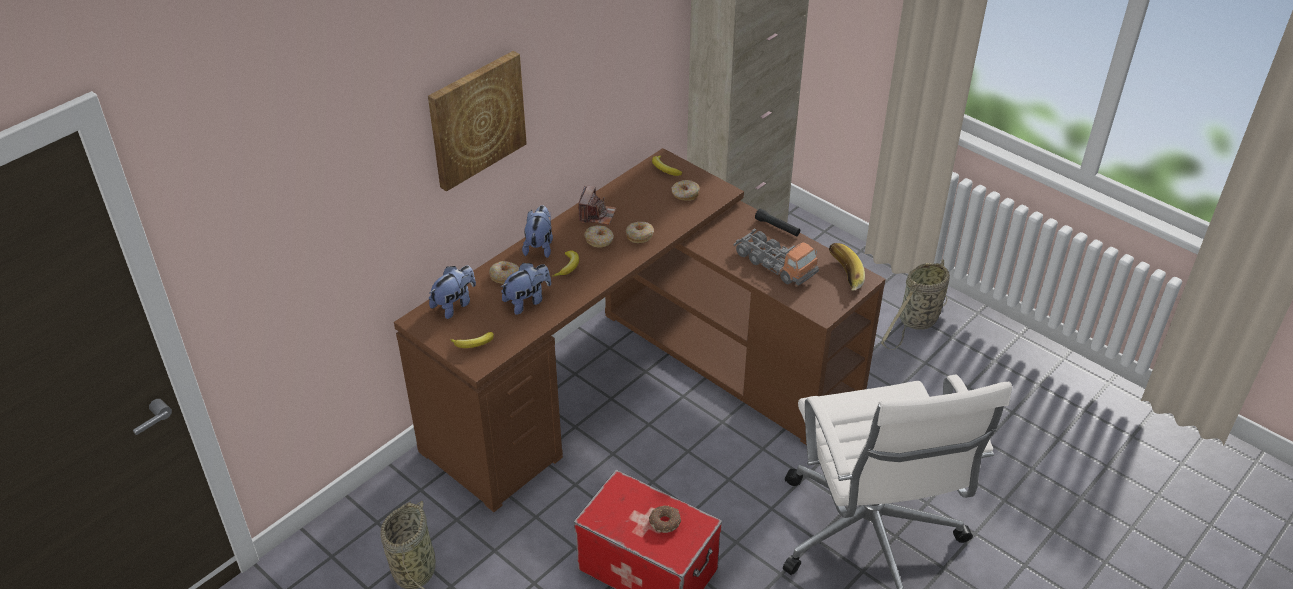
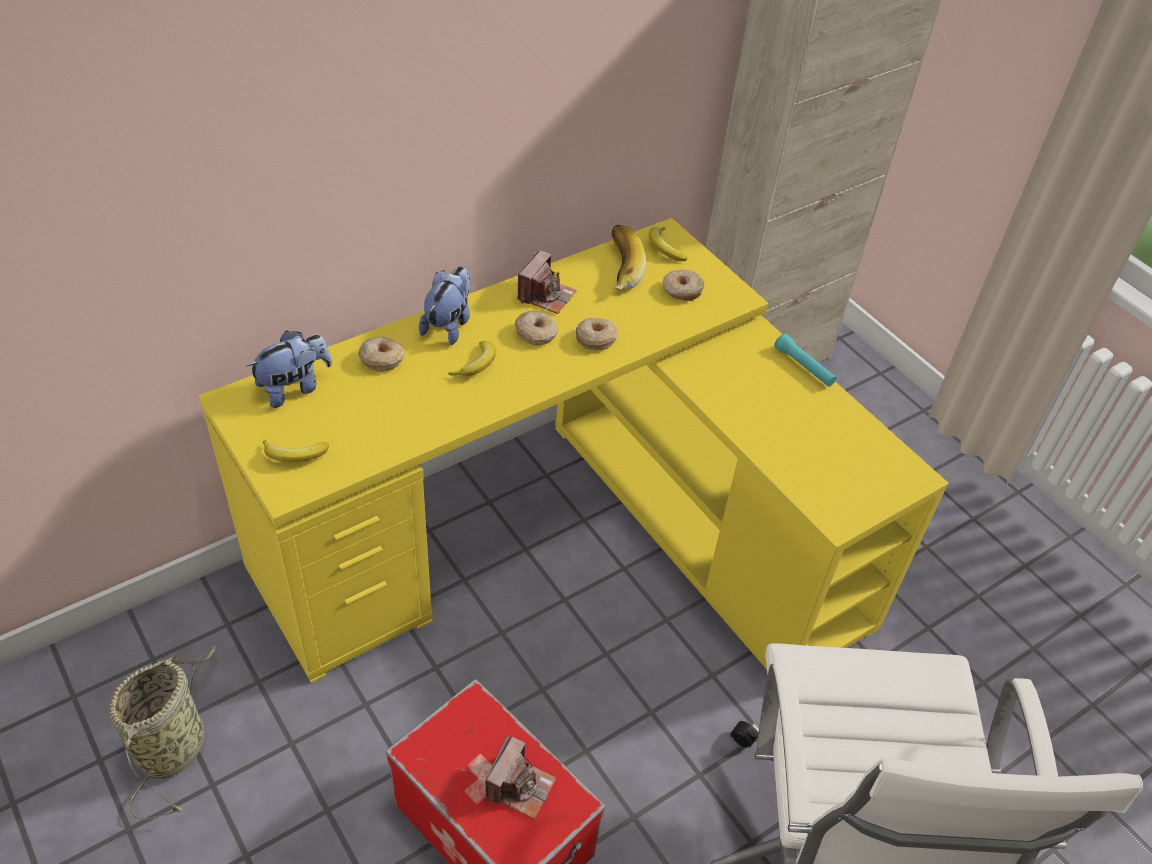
camera: 10 degrees right, 5 degrees up
(476, 119) = (358, 114): picture -> none
(527, 301) = (399, 405): plush toy -> none
(641, 381) = (574, 533): brown desk -> yellow desk
(665, 522) = (519, 786): donut -> camera
(775, 264) = (784, 423): toy truck -> none
(777, 227) = (804, 367): black flashlight -> turquoise flashlight
(842, 275) = (883, 463): banana -> banana (617, 269)
(916, 322) = (979, 531): basket -> none

